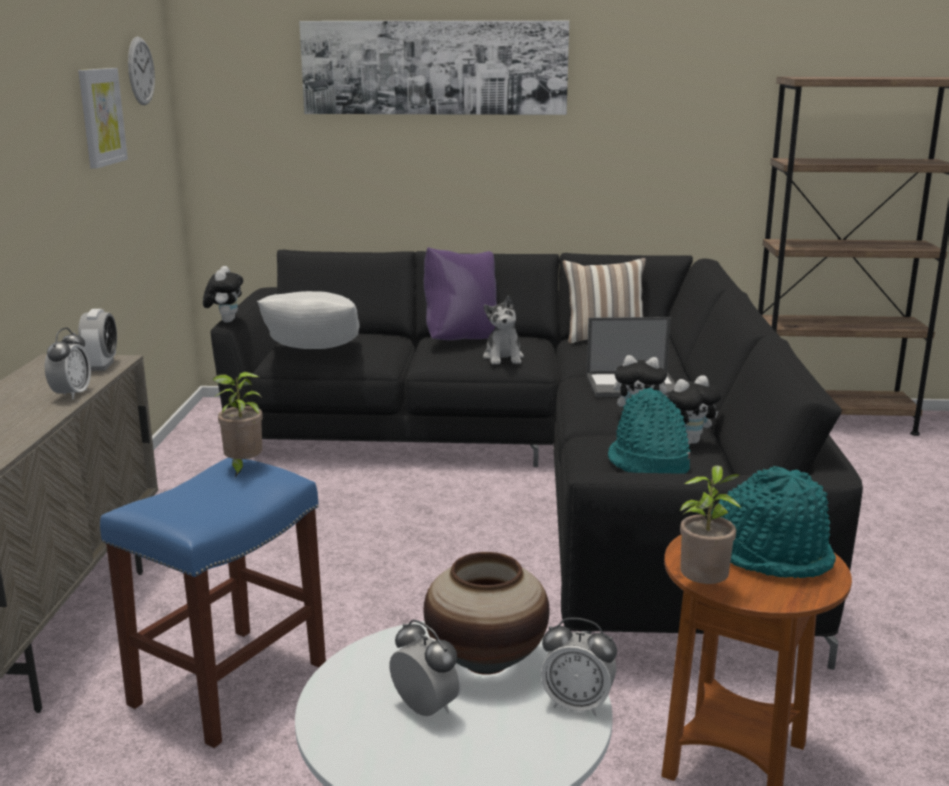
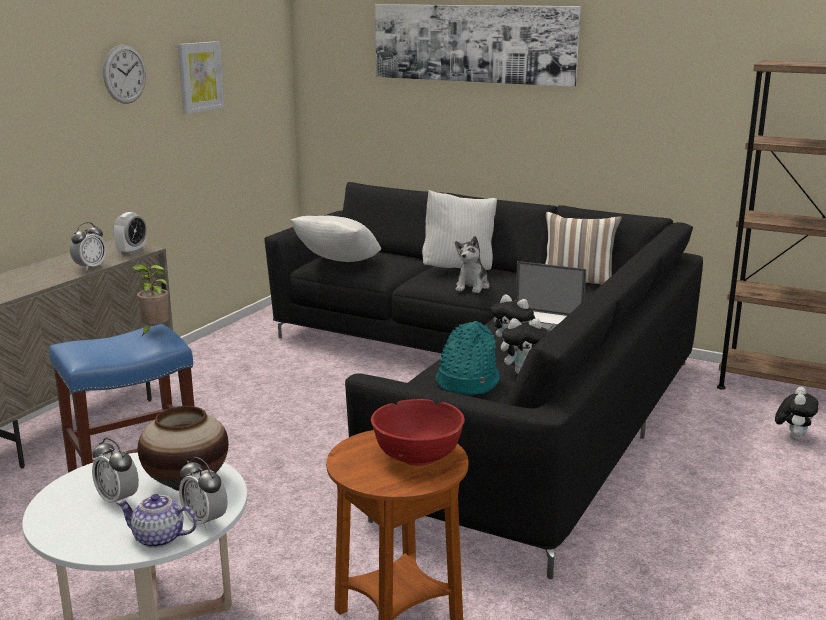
camera: 25 degrees right, 0 degrees up
(141, 71) = (251, 42): wall clock -> wall clock (124, 74)
(226, 321) = (281, 232): plush toy -> plush toy (793, 437)
(425, 709) = (118, 499): alarm clock -> alarm clock turned 150 degrees clockwise
(461, 340) = (459, 268): purple pillow -> white pillow
(552, 745) = (159, 538): none -> teapot
(704, 588) = (335, 465): potted plant -> none
(771, 555) = (417, 456): turquoise hat -> red bowl

